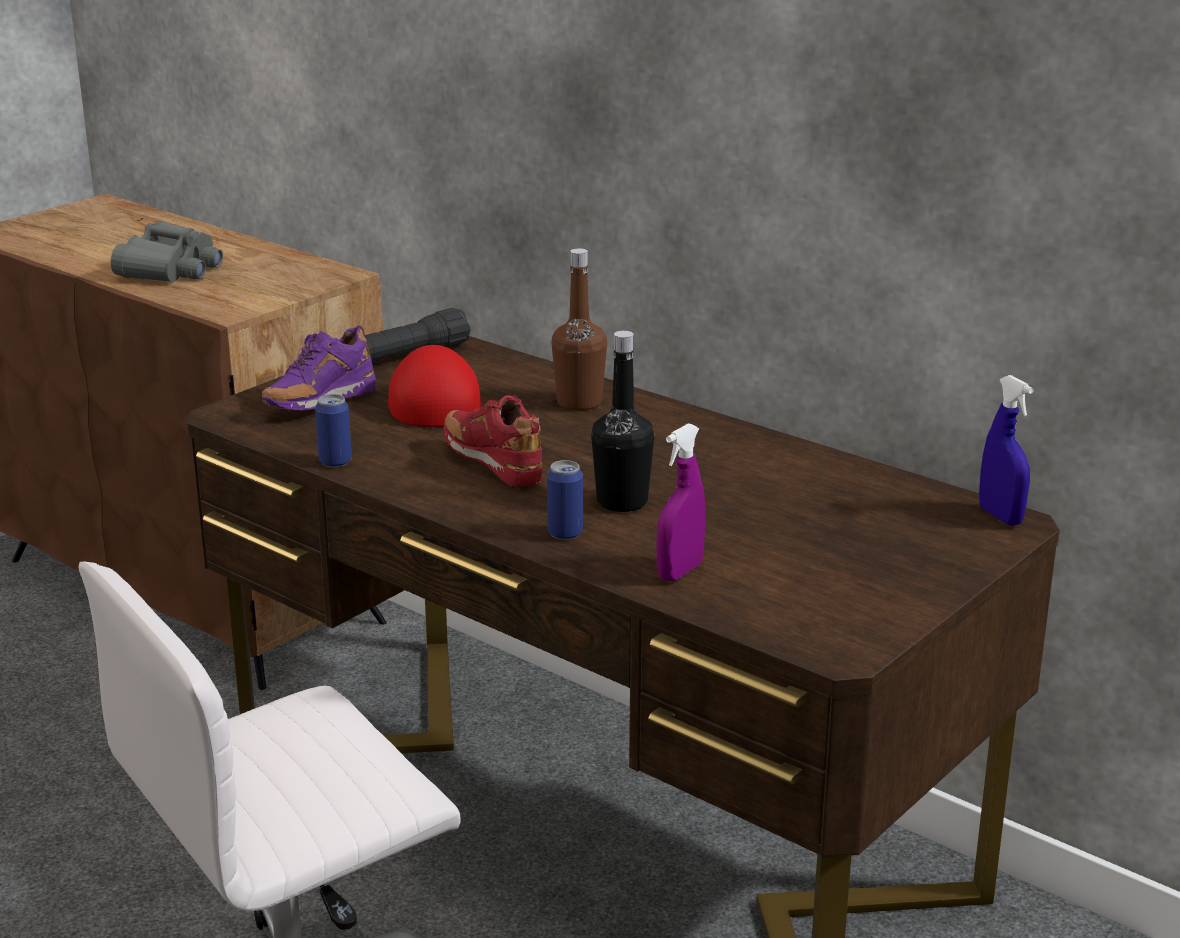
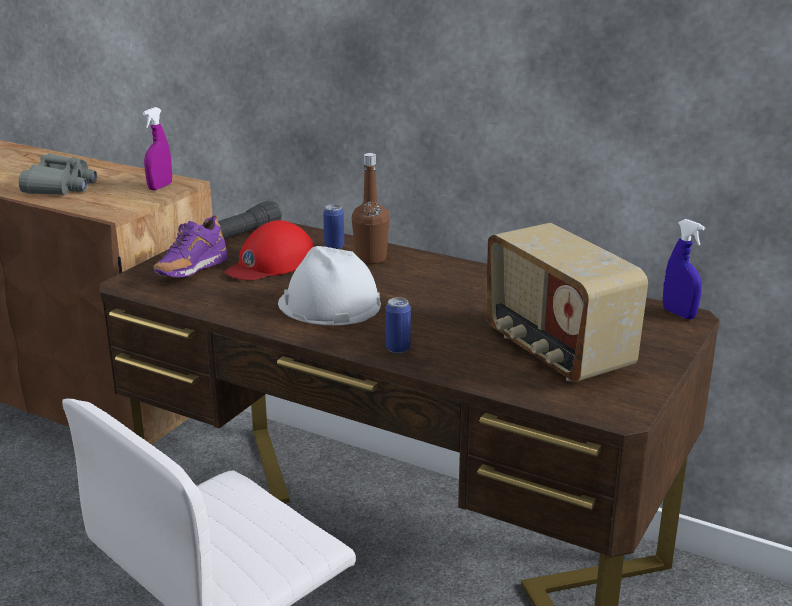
camera: 10 degrees left, 0 degrees up
(335, 461) = (217, 311): can -> can (334, 246)
(434, 400) = (270, 263): red cap -> red cap turned 120 degrees counterclockwise
(493, 464) = (329, 304): red shoe -> white hard hat
(622, 502) = (427, 323): black bottle -> none
(680, 572) = (487, 369): purple spray bottle -> purple spray bottle (160, 187)
(788, 556) = (555, 351): none -> radio

